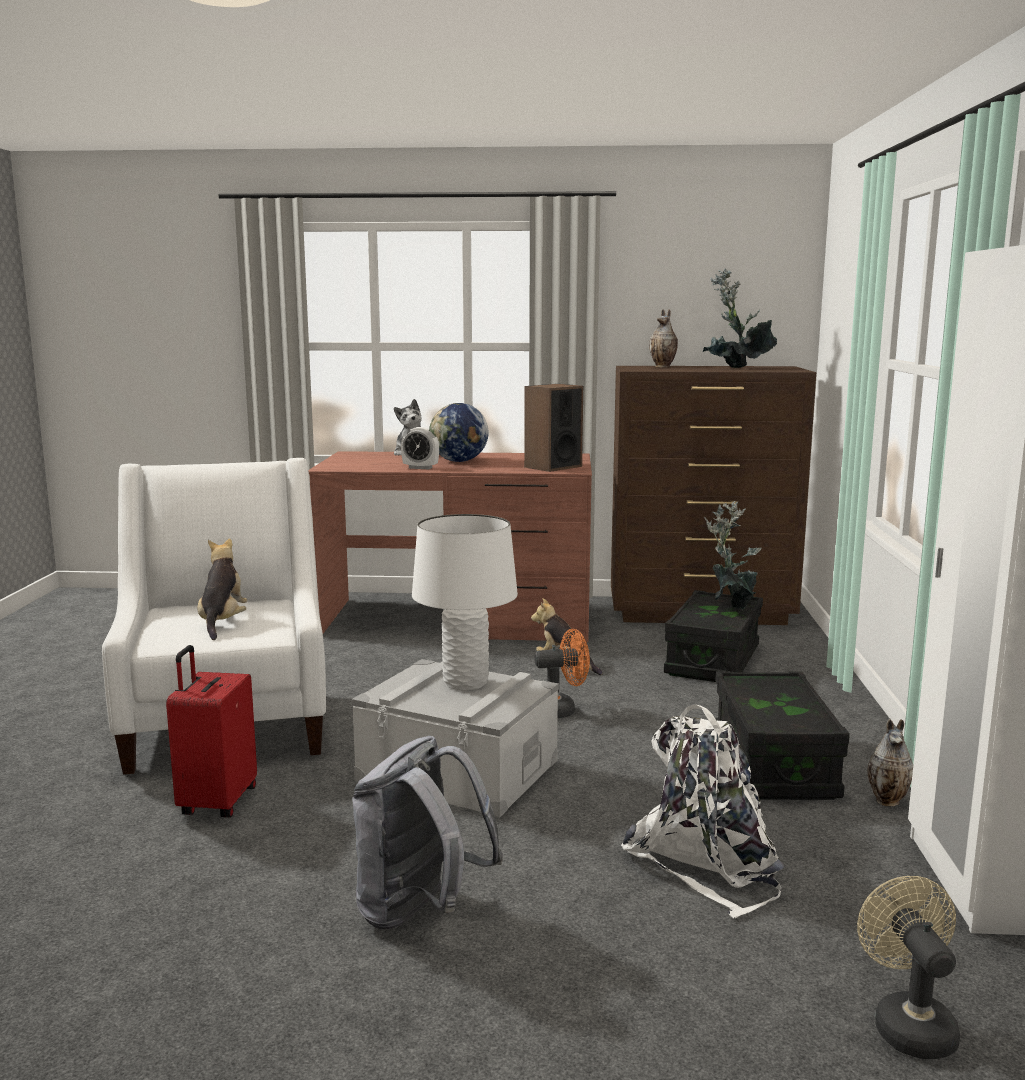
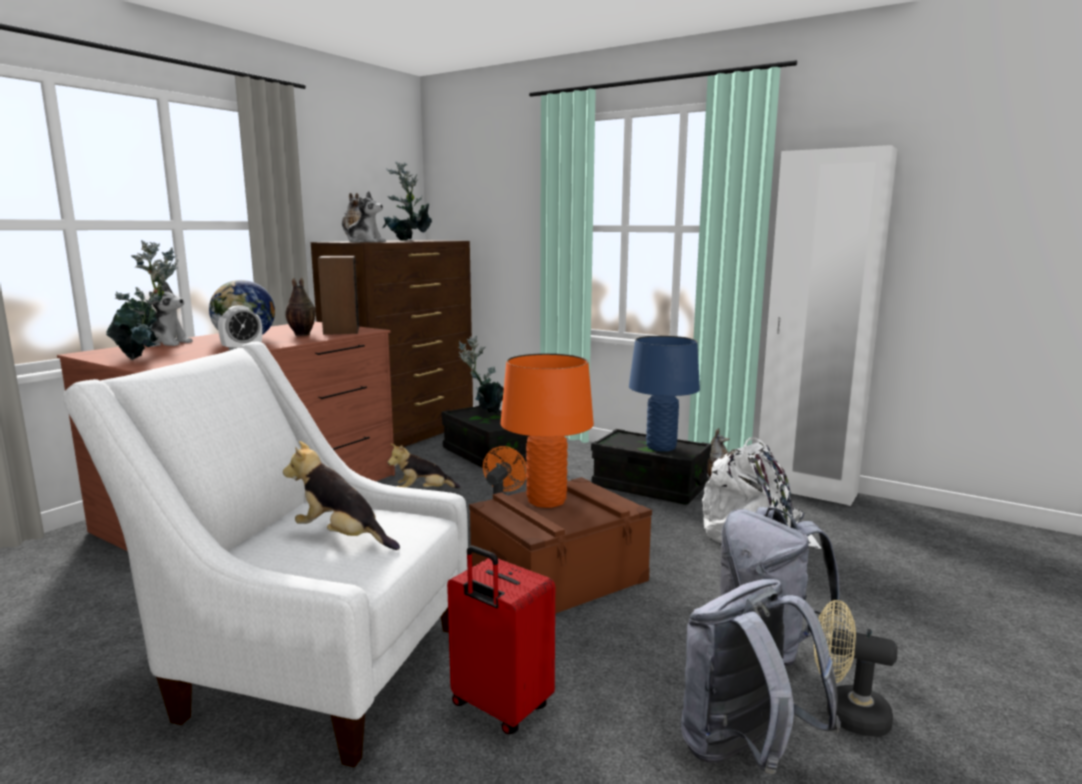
camera: 60 degrees left, 0 degrees up
(213, 925) = (743, 752): none -> grey backpack
(353, 462) = (146, 357): none -> potted plant
(458, 770) = (558, 575): grey storage box -> brown storage box
(465, 683) = (546, 501): white table lamp -> orange table lamp
(510, 464) = (301, 334): none -> vase
(647, 369) = (365, 242): none -> plush toy
(779, 709) = (661, 447): none -> blue table lamp
(908, 1023) = (923, 542): beige fan -> beige fan (846, 714)

